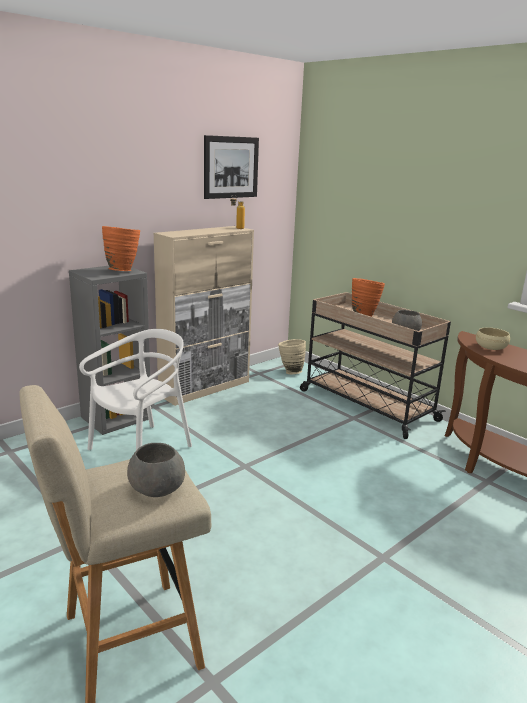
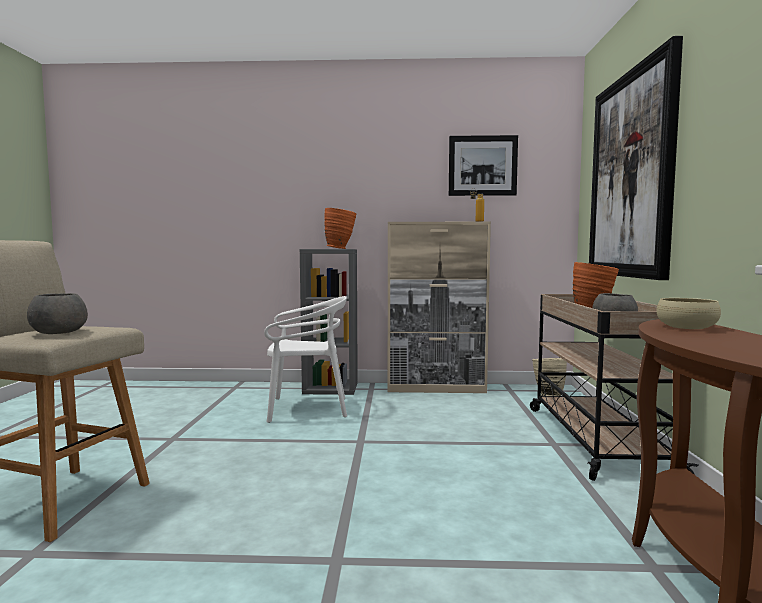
camera: 45 degrees right, 15 degrees down
(377, 203) = (631, 175): none -> picture

